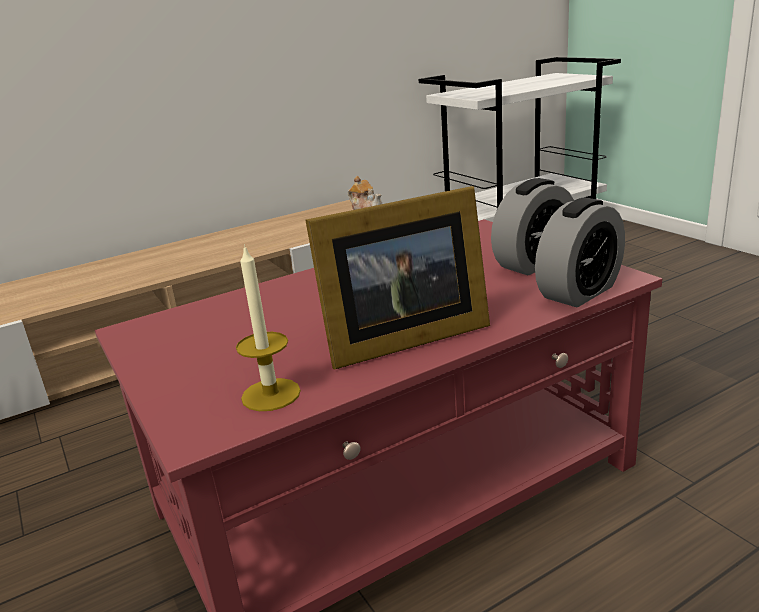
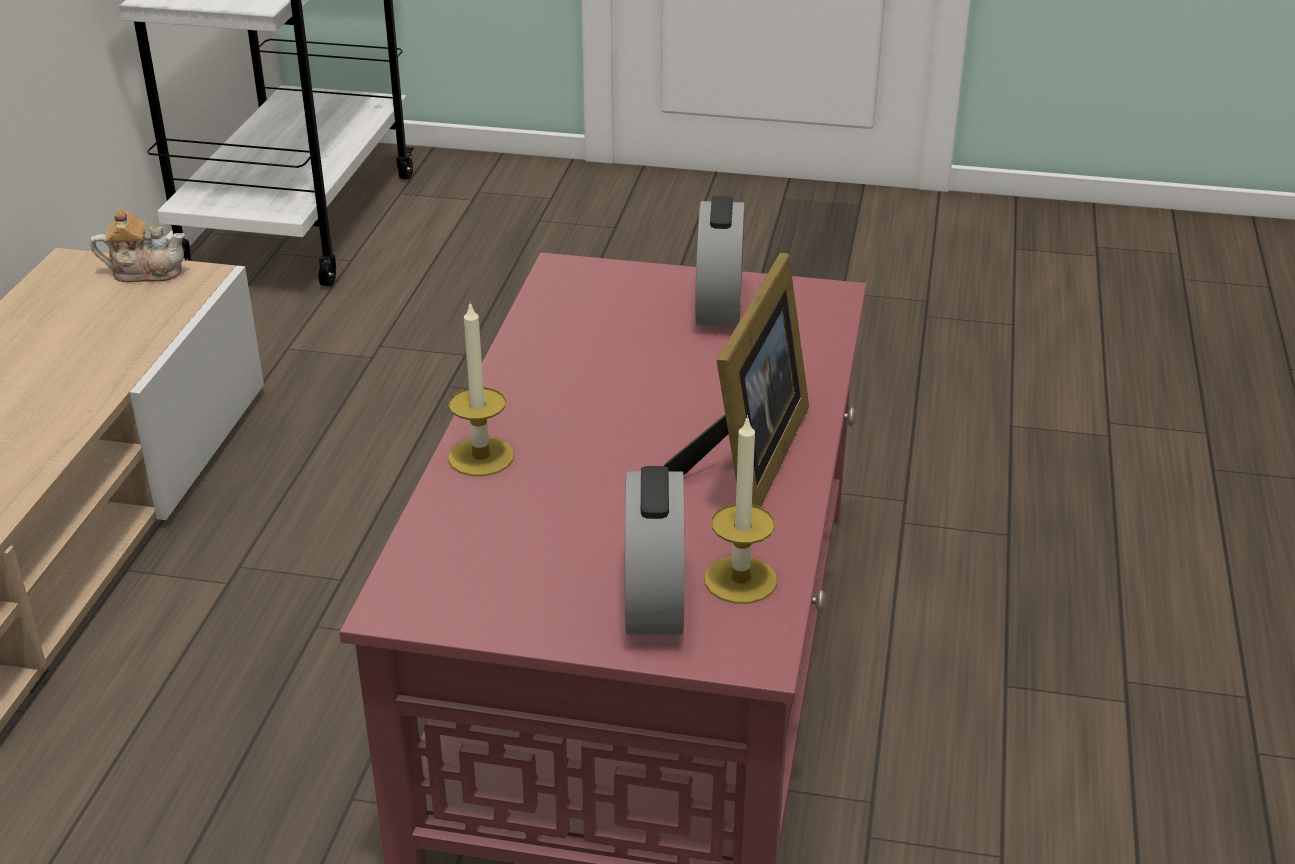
camera: 50 degrees left, 10 degrees up
(284, 287) = (481, 457): none -> candle
(579, 292) = (822, 330): alarm clock -> alarm clock (654, 601)

